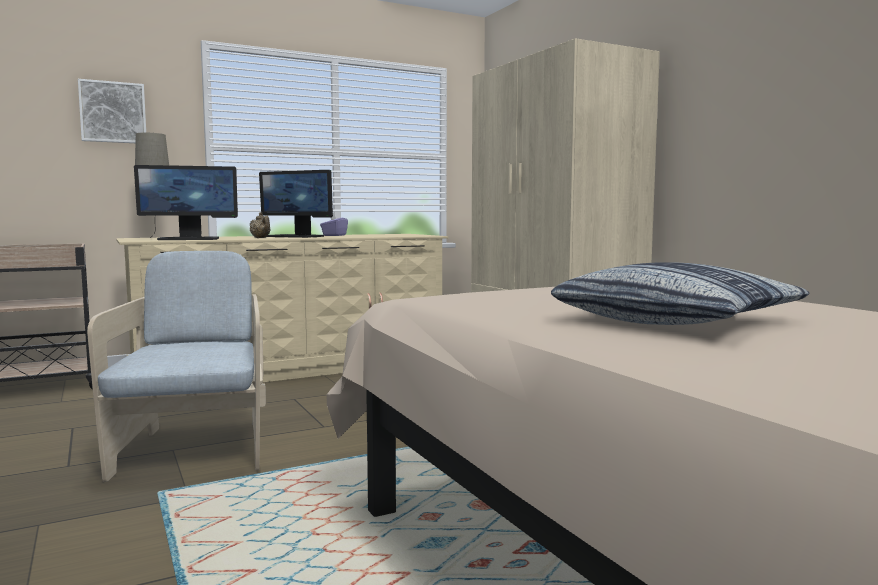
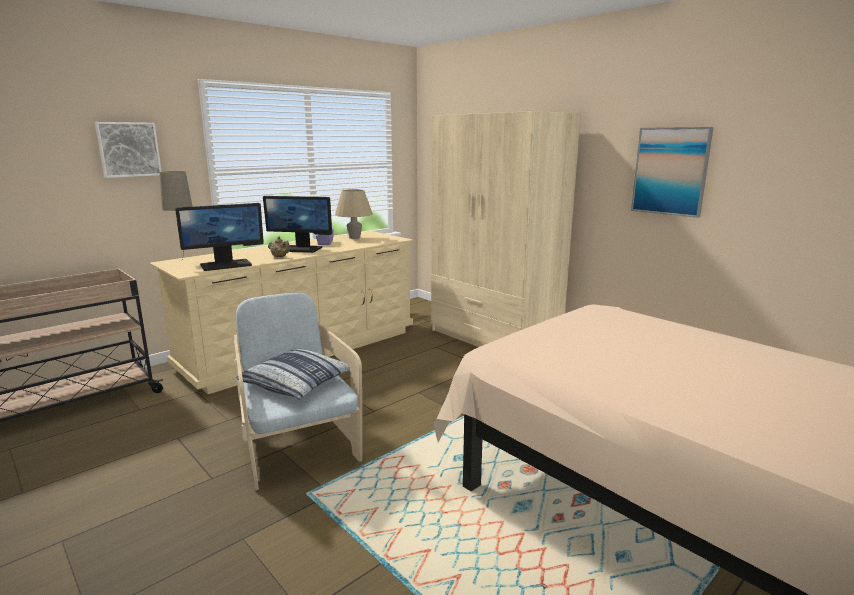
camera: 15 degrees left, 10 degrees up
(377, 234) = (354, 237): none -> beige table lamp
(677, 320) = (692, 379): pillow -> pillow (298, 383)
(780, 107) = (670, 171): none -> picture

